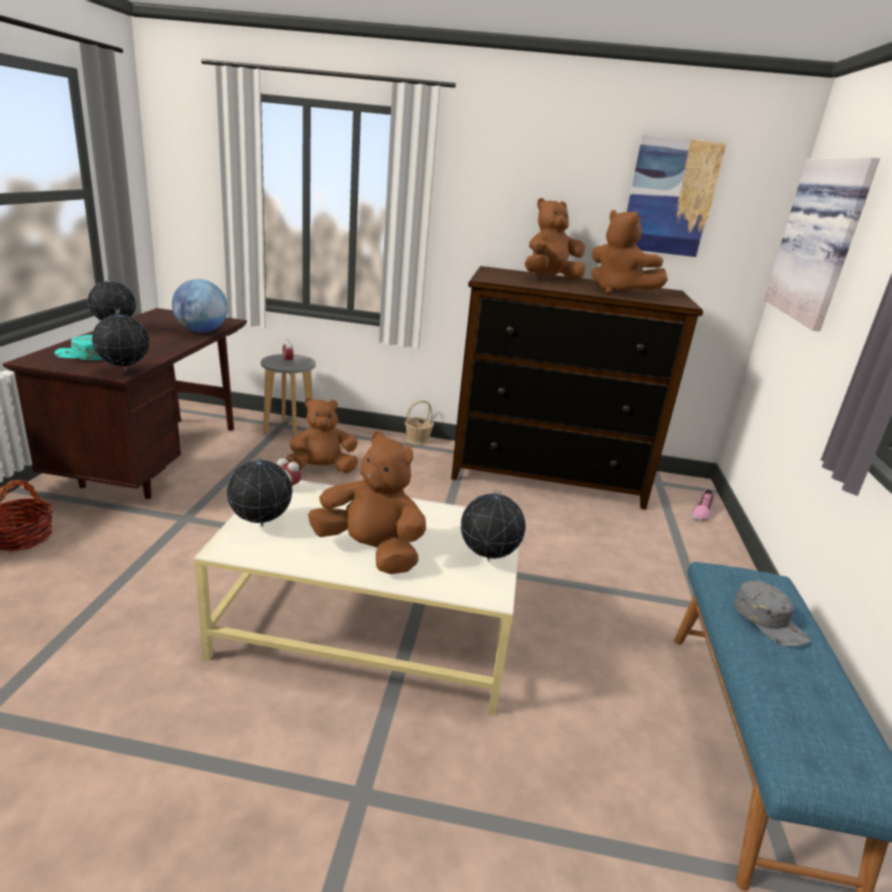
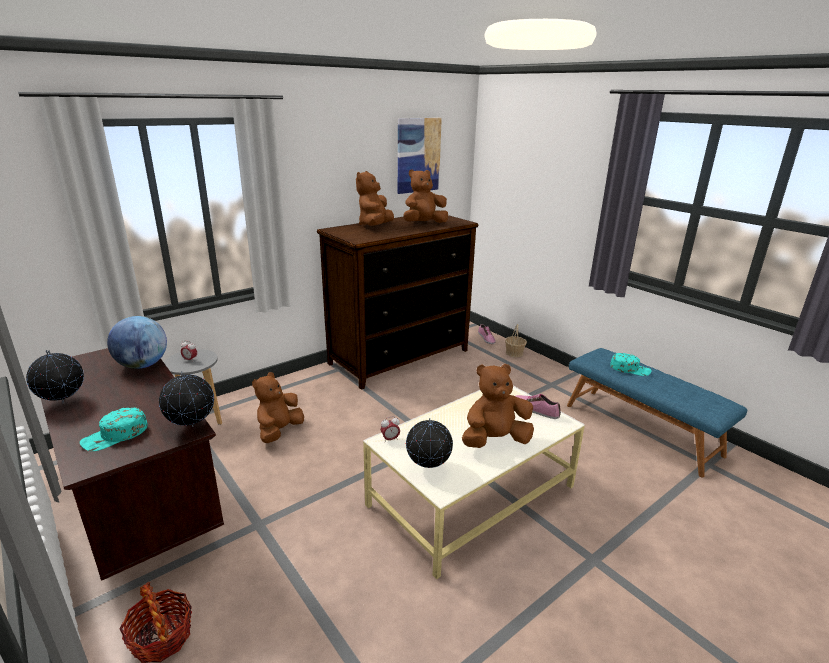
camera: 45 degrees left, 0 degrees up
(418, 440) = (298, 376): basket -> basket (514, 353)
(487, 560) = (535, 409): globe -> shoe
(618, 291) = (424, 224): brown plush toy -> brown plush toy turned 150 degrees clockwise
(770, 621) = (630, 368): grey cap -> turquoise cap
(822, 241) = (516, 170): picture -> none

